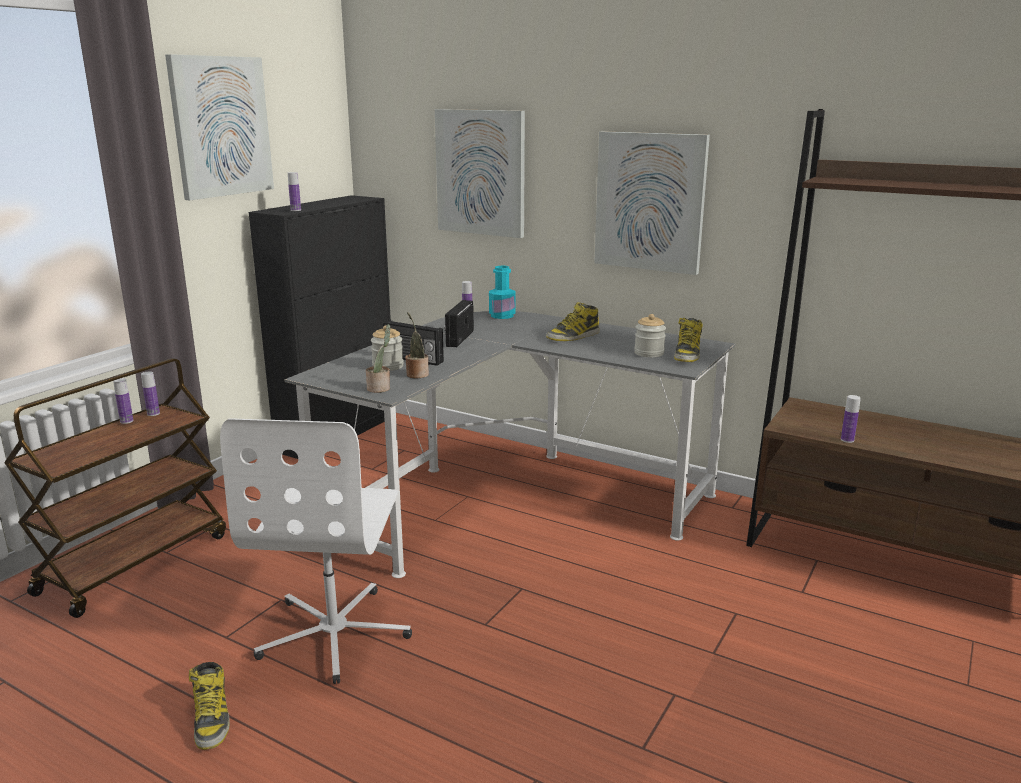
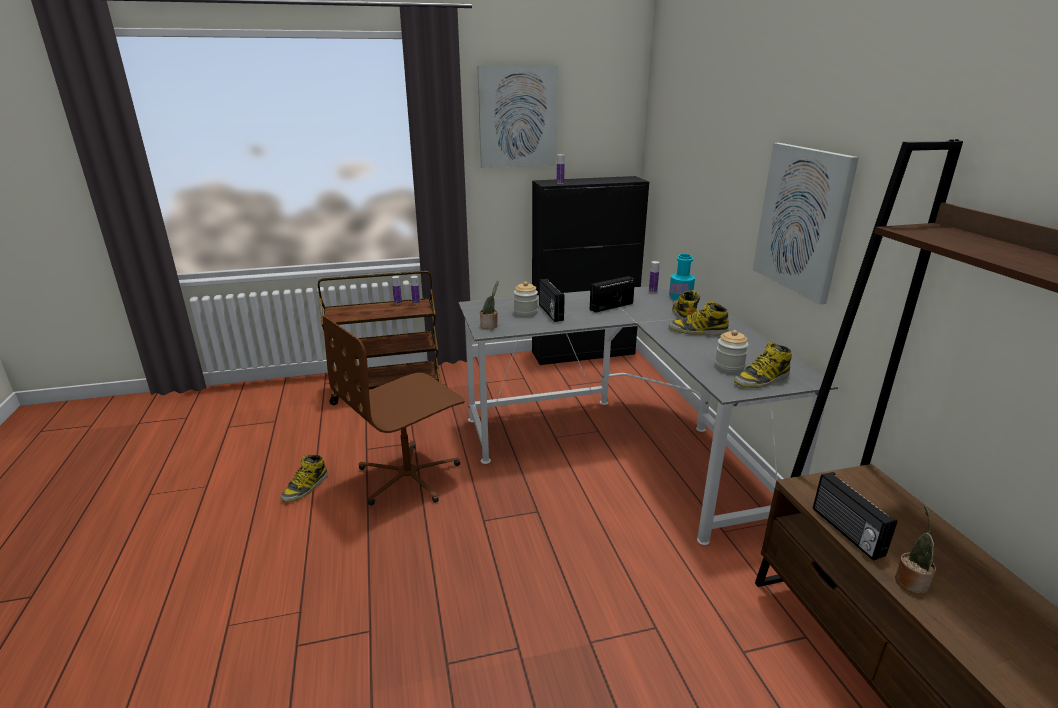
camera: 45 degrees right, 5 degrees up
(335, 633) = (409, 476): white office chair -> brown office chair
(416, 374) = (529, 323): potted plant -> potted plant (910, 580)
(481, 172) = (702, 170): picture -> none
(534, 327) = (683, 314): none -> boot
(847, 440) = (845, 531): bottle -> radio

